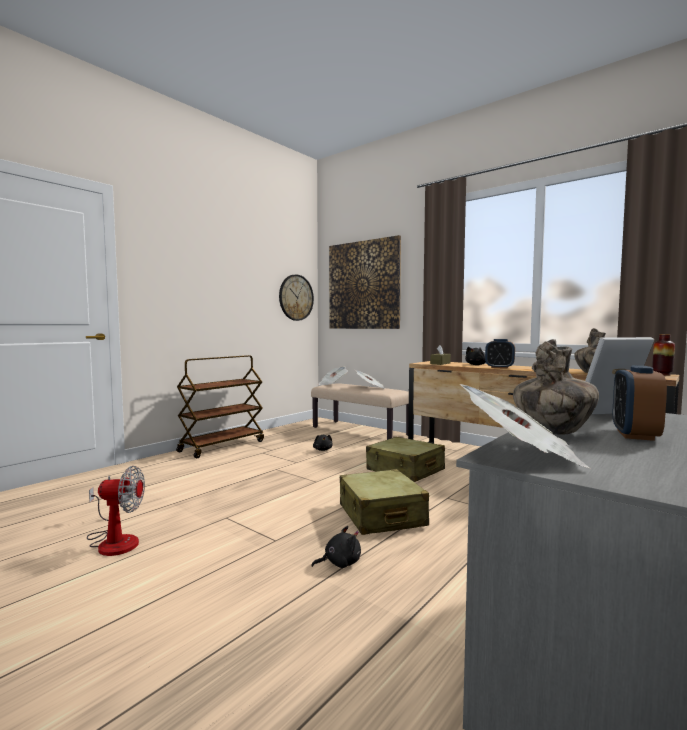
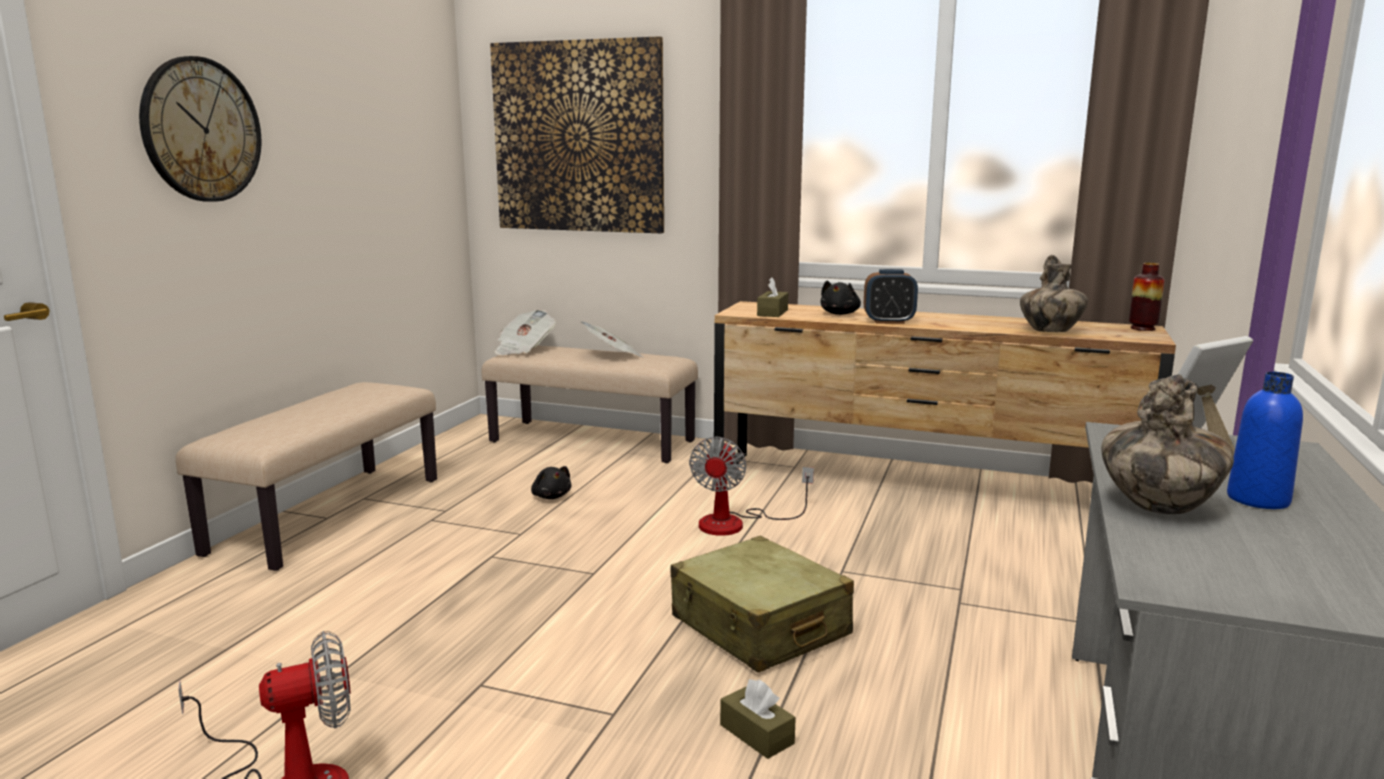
camera: 20 degrees left, 10 degrees up
(222, 446) = (328, 514): brown cart -> beige bench
(296, 297) = (425, 162): wall clock -> wall clock (201, 130)
(339, 563) = (756, 734): black plush toy -> brown tissue box
(405, 470) = (736, 523): beige suitcase -> fan
(521, 455) = (1186, 574): newspaper -> none
(635, 435) = (1258, 499): alarm clock -> blue bottle

